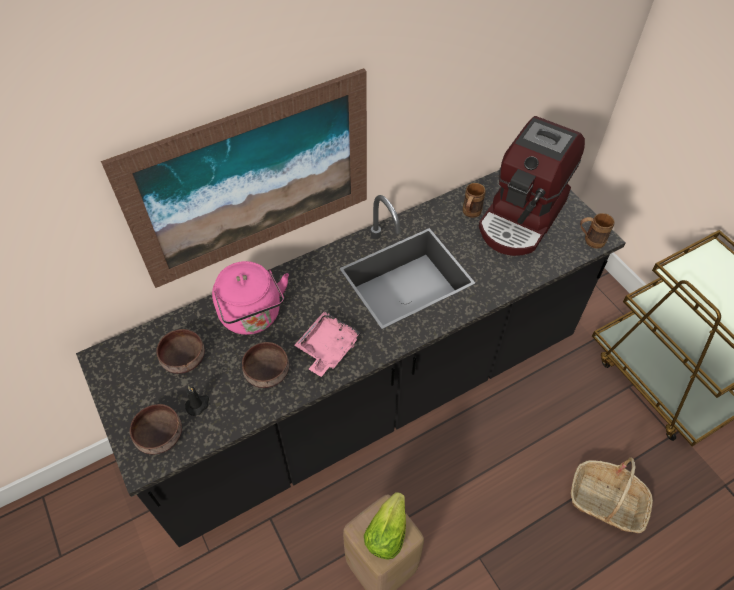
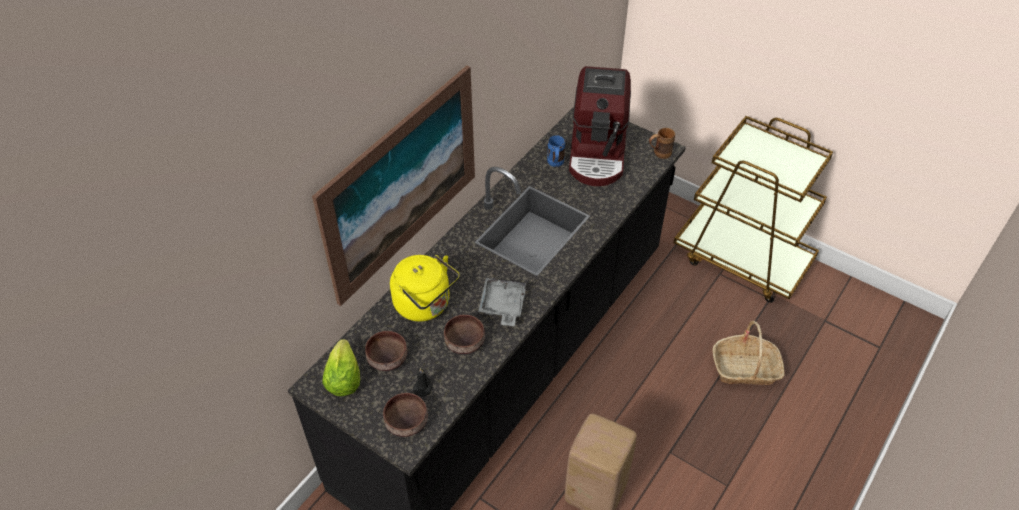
camera: 25 degrees left, 5 degrees down
(253, 316) = (425, 305): pink kettle -> yellow kettle
(327, 348) = (502, 306): pink tray -> grey tray
(386, 533) = (606, 440): lettuce -> lettuce (343, 379)
(469, 214) = (555, 164): brown mug -> blue mug

